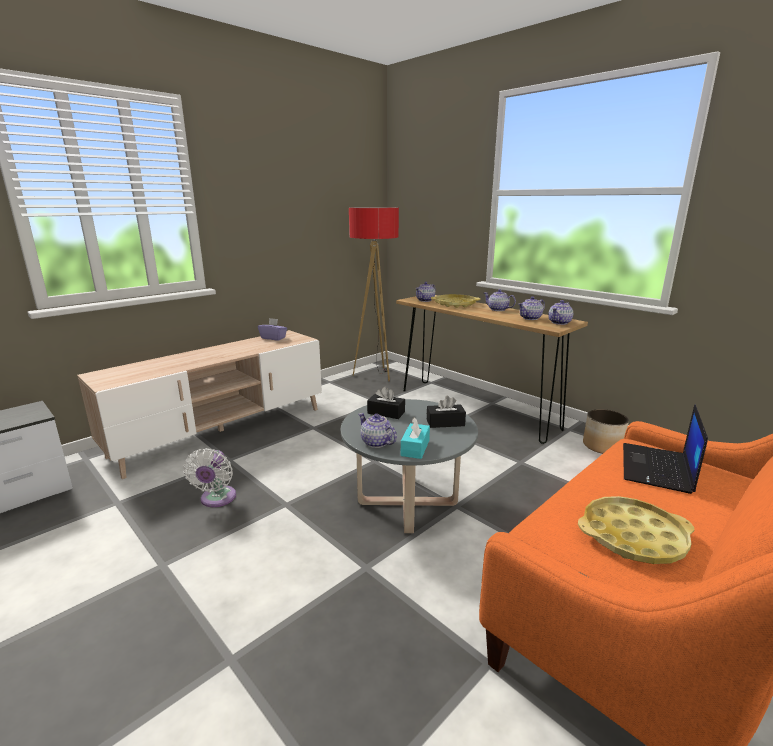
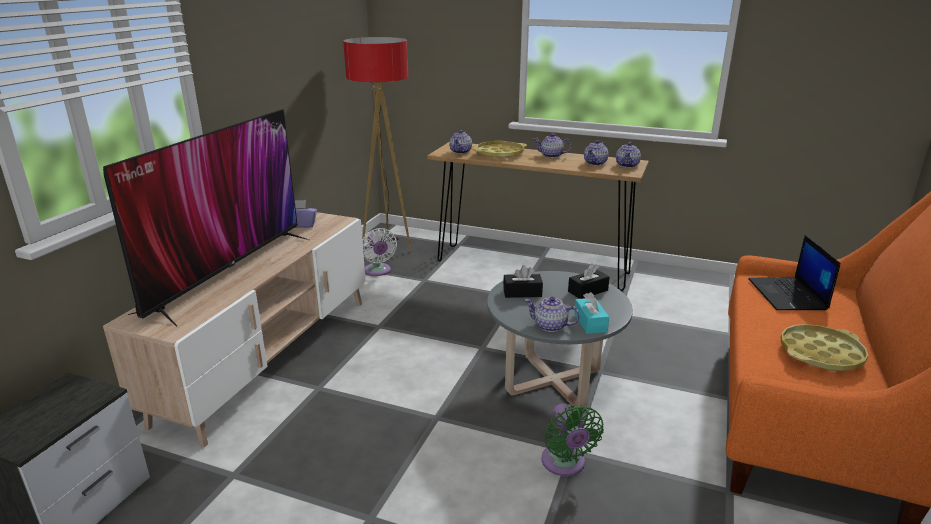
camera: 25 degrees left, 5 degrees up
(187, 358) = (228, 272): none -> television
(217, 499) = (354, 435): white fan -> white fan (378, 271)
(349, 576) = (565, 464): none -> green fan
(603, 446) = (672, 282): planter -> none

